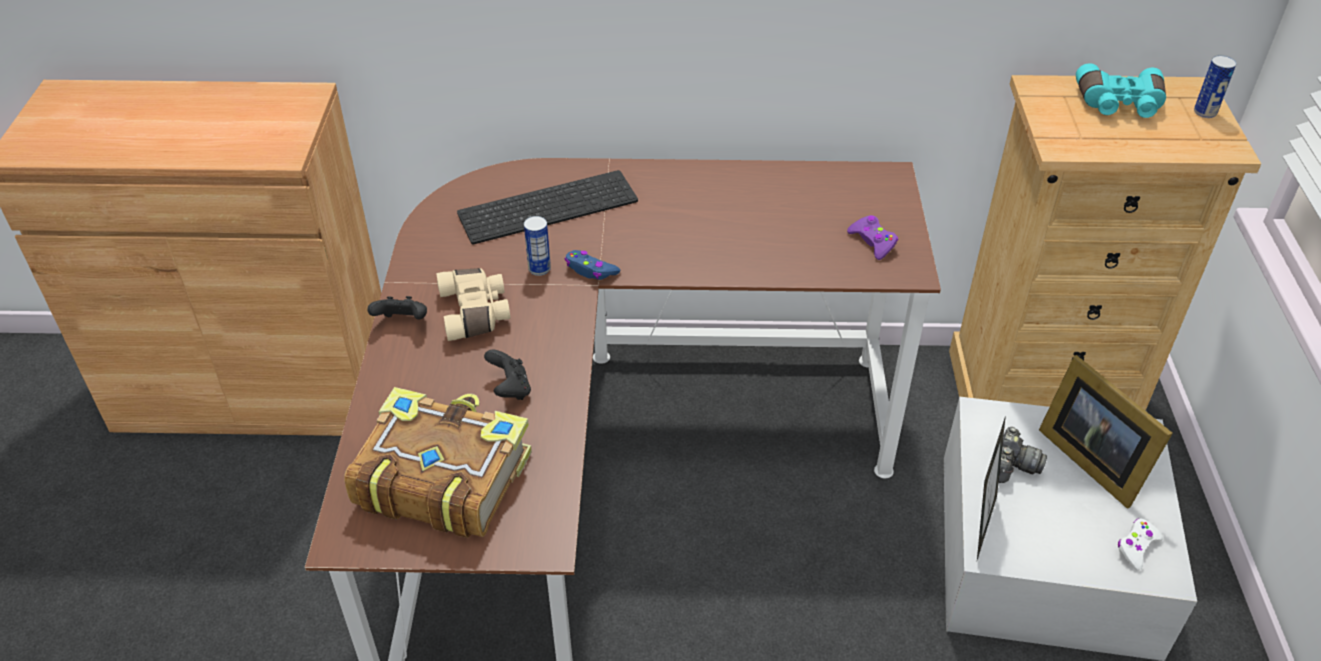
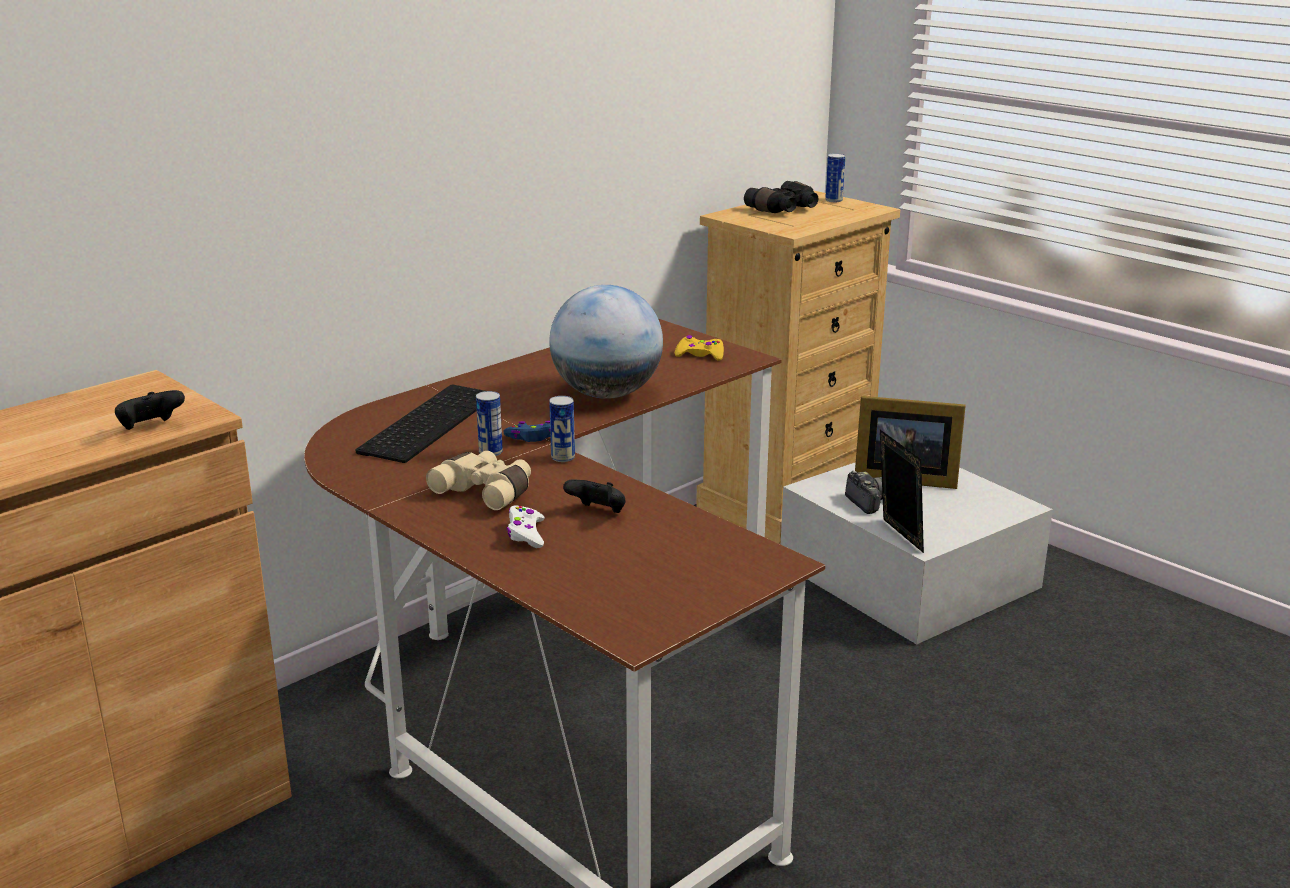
camera: 45 degrees left, 20 degrees down
(403, 322) = (434, 521): black game controller -> black game controller (150, 428)
(441, 477) = (641, 573): book -> none
(577, 308) = (563, 457): none -> can
(719, 250) = (607, 394): none -> globe
(873, 242) = (700, 355): purple game controller -> yellow game controller
(1119, 104) = (785, 209): turquoise binoculars -> black binoculars
(1136, 547) = (989, 502): white game controller -> white game controller (526, 534)

